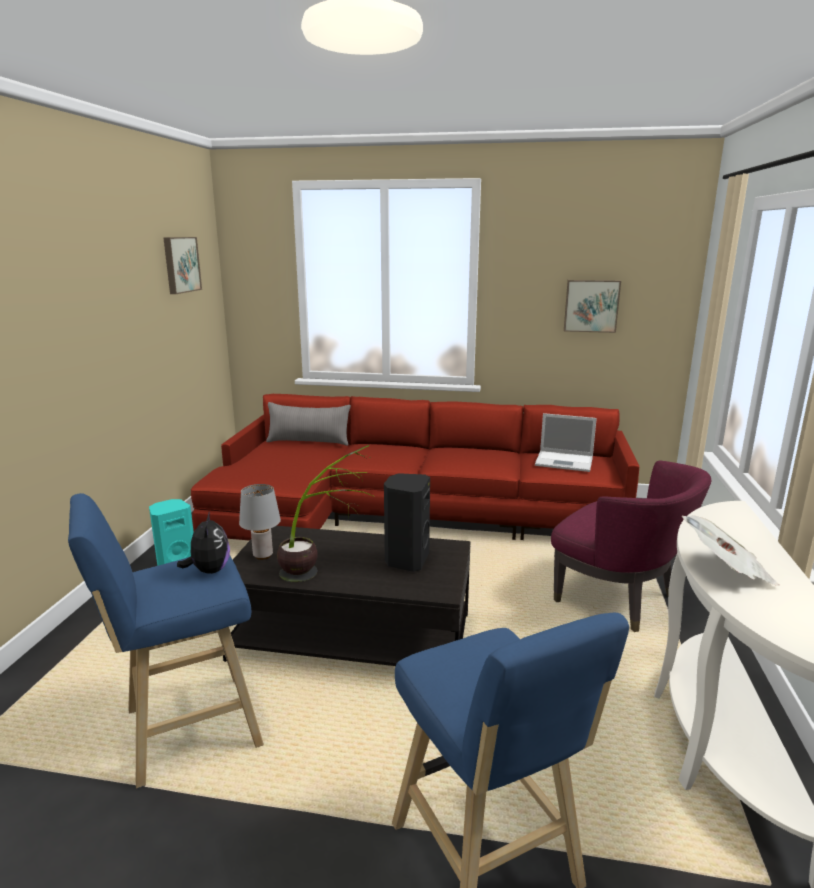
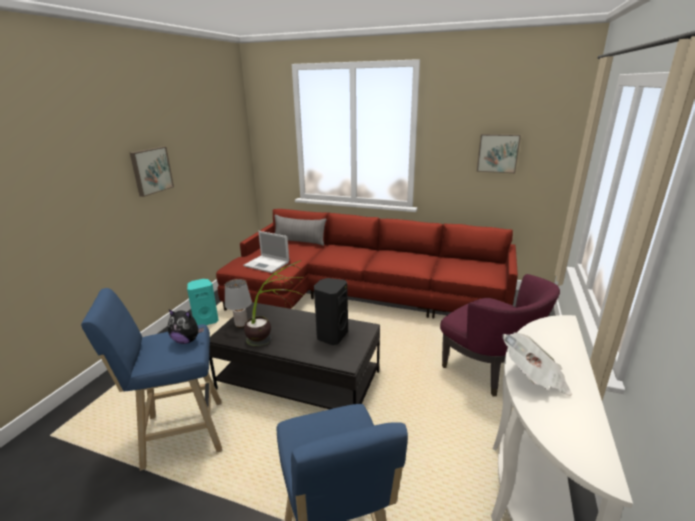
camera: 10 degrees right, 5 degrees up
(180, 264) = (216, 124): picture -> picture (151, 170)
(209, 571) = (187, 340): plush toy -> plush toy turned 105 degrees clockwise
(565, 461) = (467, 266): laptop -> laptop (267, 264)

